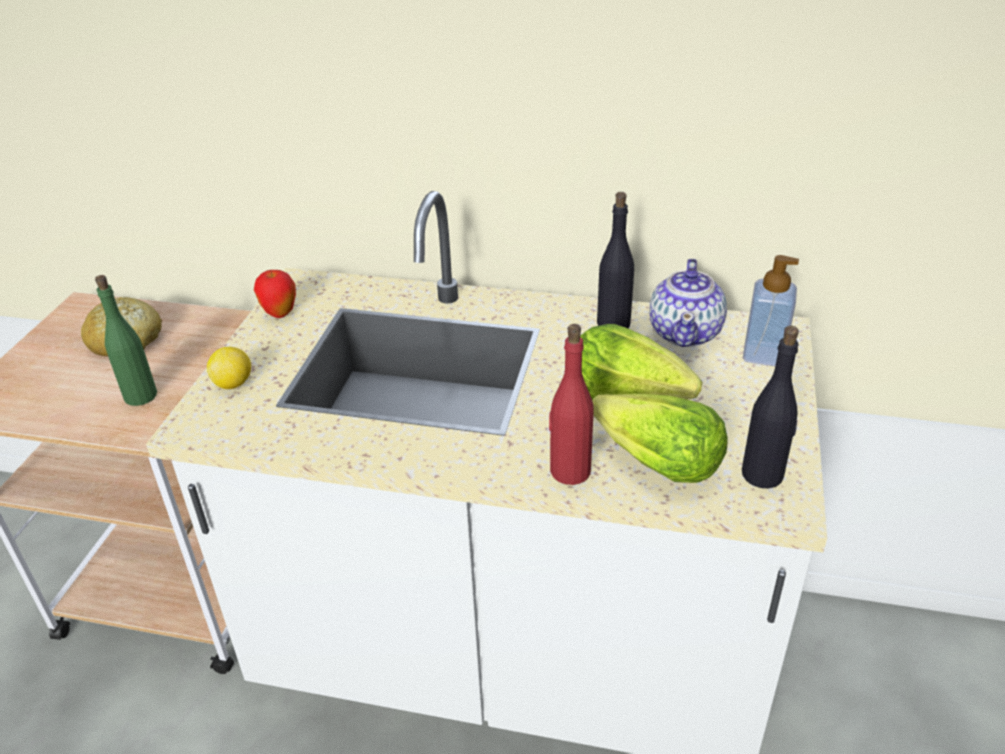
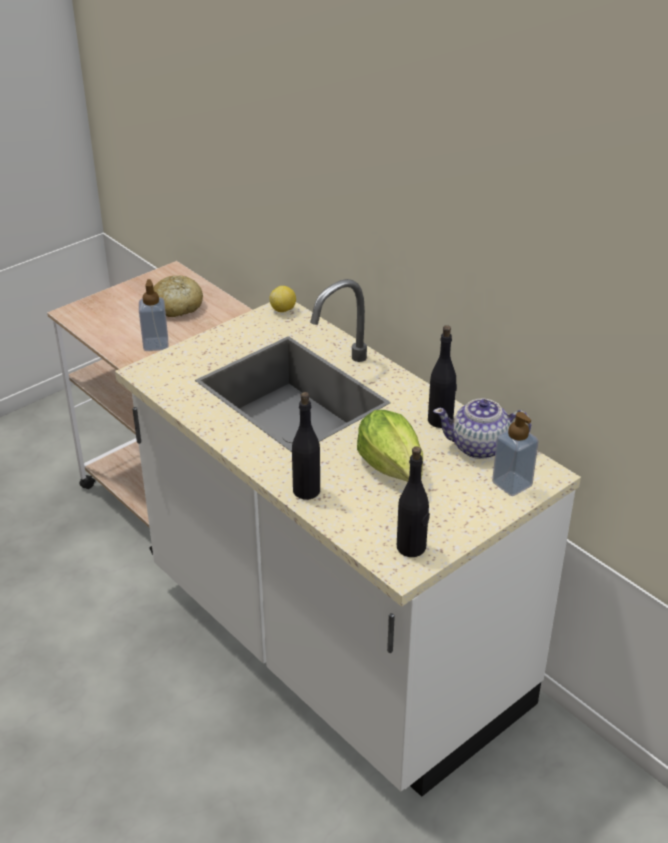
camera: 35 degrees right, 0 degrees up
(140, 396) = (156, 344): green bottle -> soap dispenser
(234, 383) = (186, 357): lemon -> lemon (283, 310)
(280, 313) = (251, 325): apple -> none
(569, 471) = (306, 490): red bottle -> black bottle
(656, 463) = (359, 511): lettuce -> none
(686, 332) = (480, 447): teapot -> teapot turned 45 degrees clockwise

